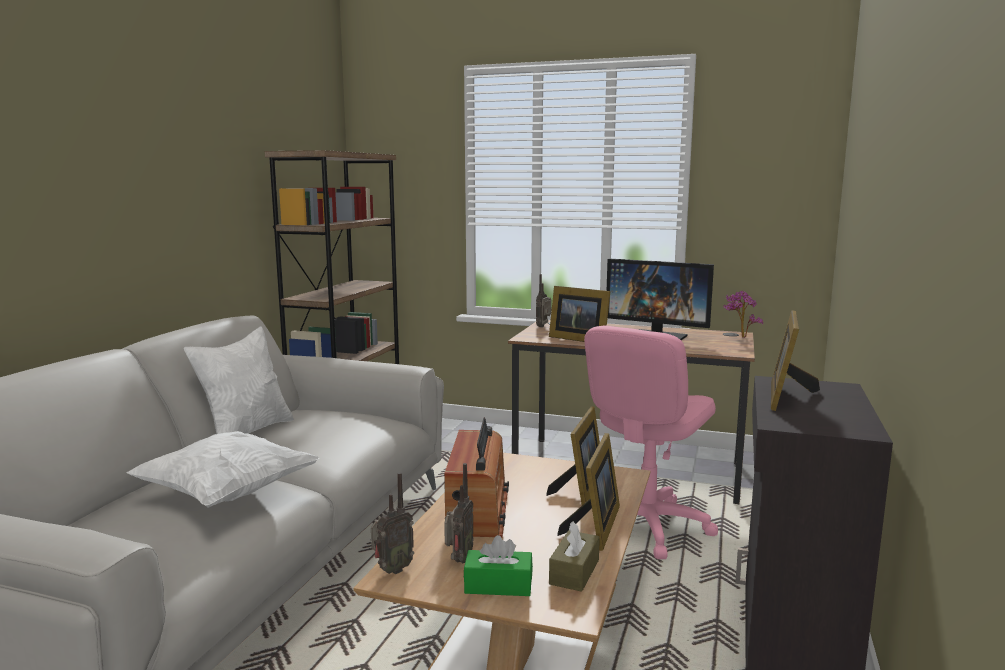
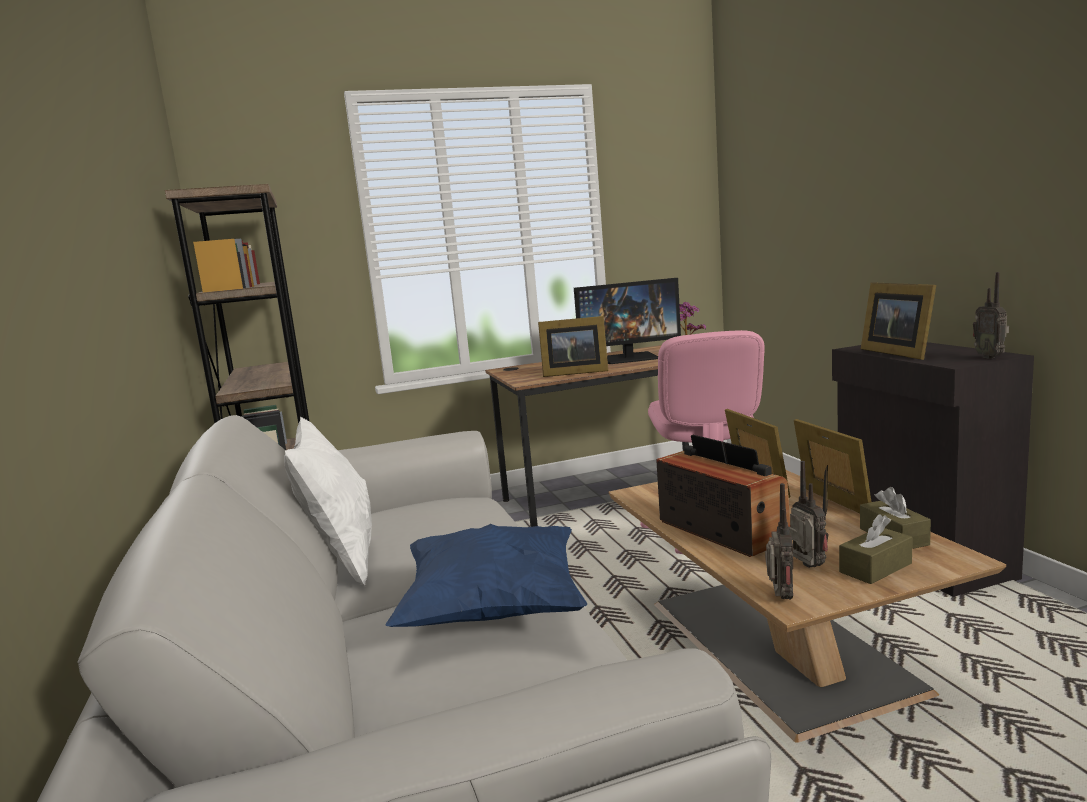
camera: 35 degrees left, 0 degrees up
(227, 494) = (493, 610): white pillow -> blue pillow
(498, 585) = (875, 568): green tissue box -> brown tissue box
(544, 326) = (511, 372): radio -> radio (990, 357)

